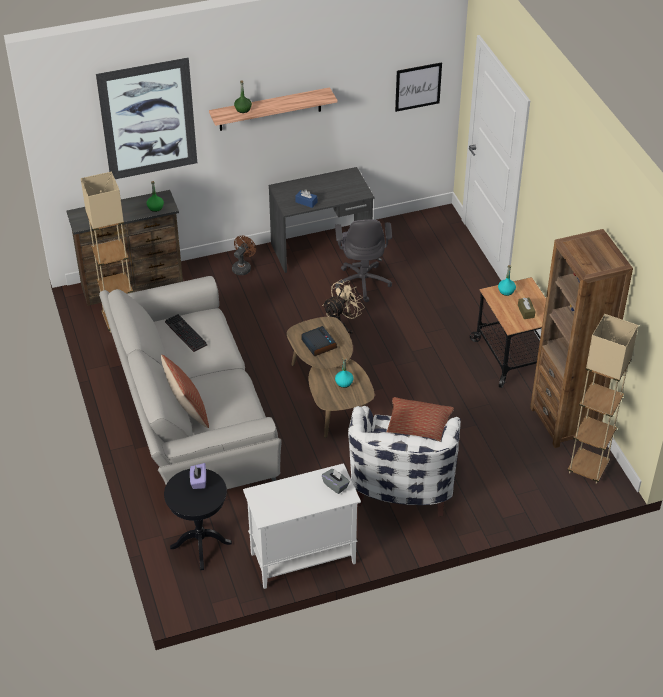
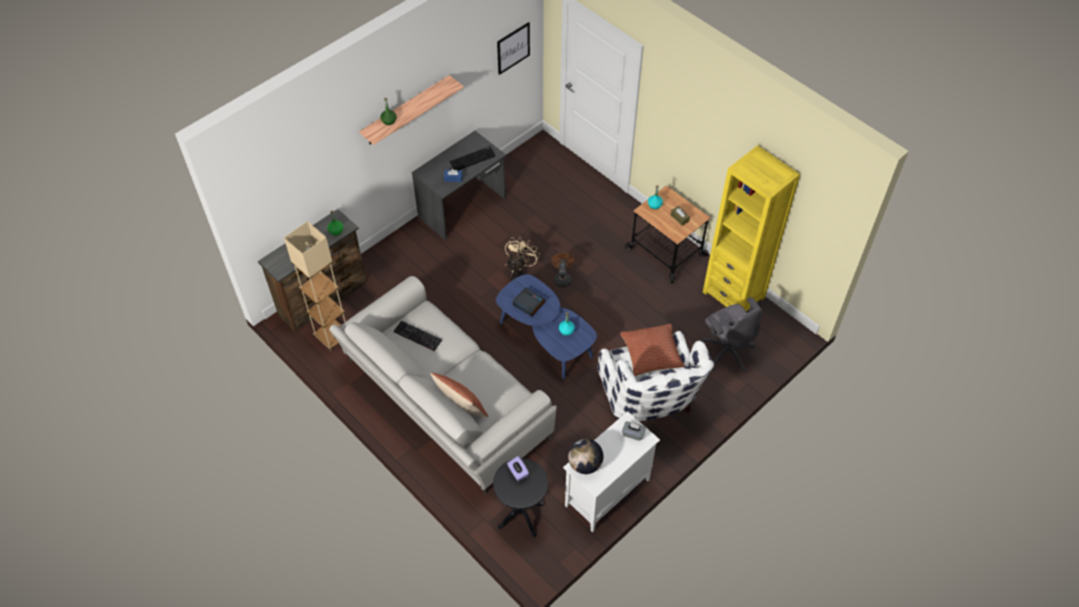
camera: 25 degrees left, 10 degrees up
(148, 119) = (312, 158): picture -> none
(243, 267) = (407, 247): brown fan -> brown fan (562, 278)
(266, 494) = (585, 464): none -> globe
(330, 394) = (545, 339): brown coffee table -> blue coffee table
(337, 191) = (472, 158): none -> keyboard
(362, 282) = (513, 227): grey office chair -> grey office chair (727, 351)
(564, 421) = (733, 294): brown bookcase -> yellow bookcase
(588, 468) = (771, 328): beige floor lamp -> none

